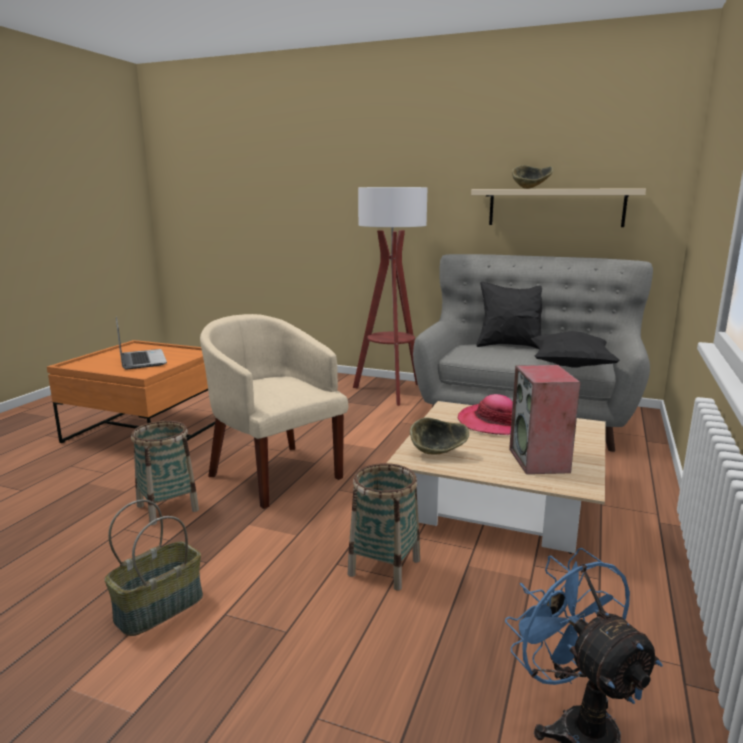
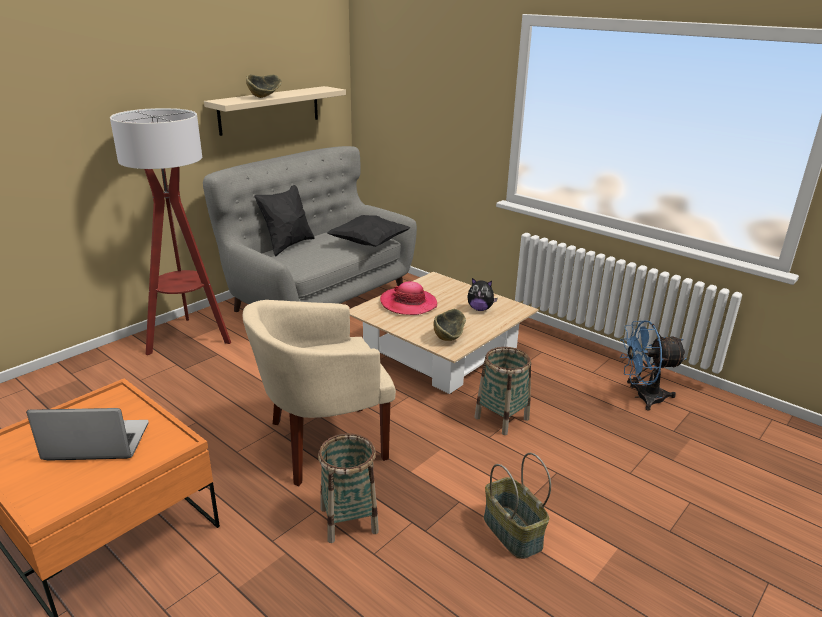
camera: 70 degrees left, 10 degrees up
(540, 461) = (480, 309): speaker -> plush toy

